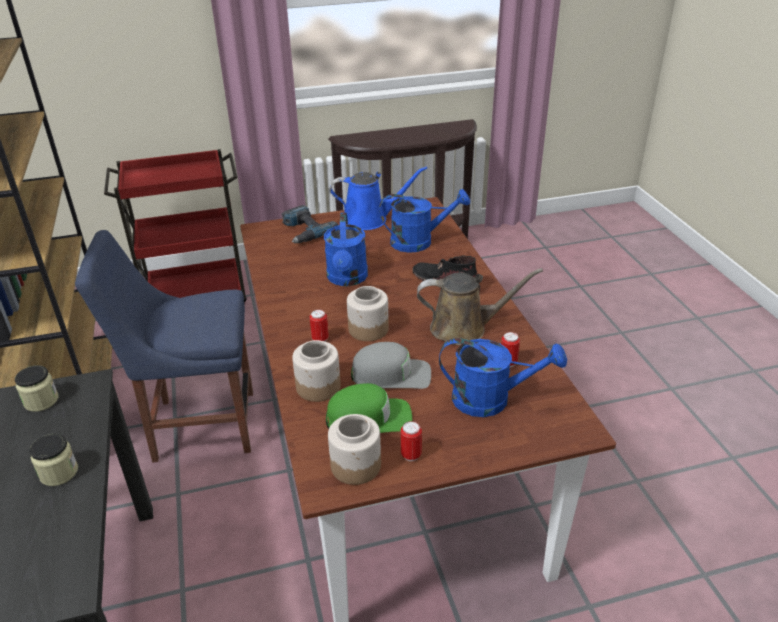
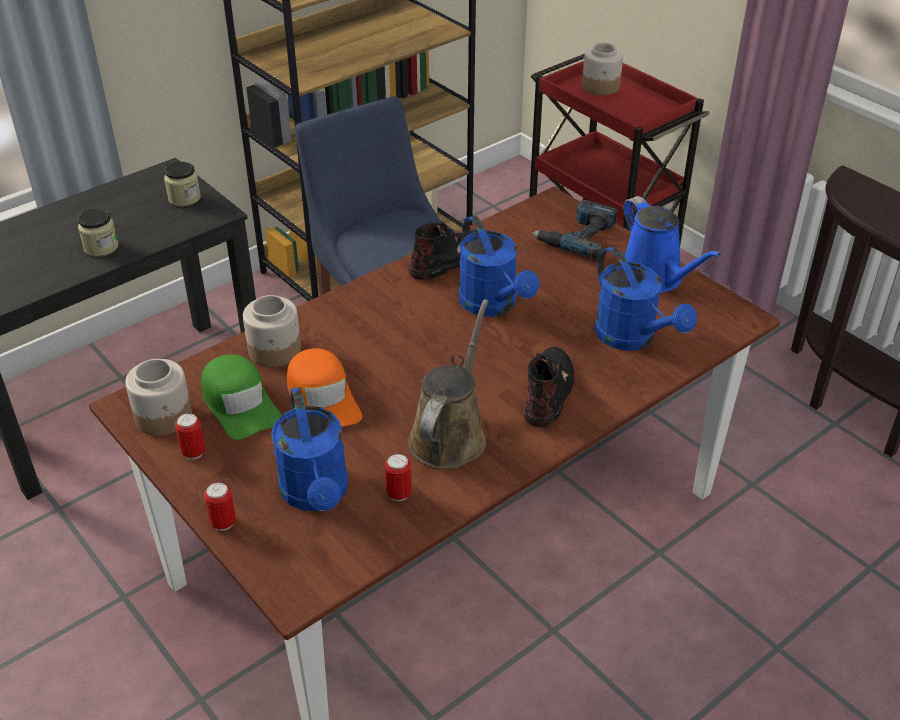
camera: 65 degrees right, 5 degrees up
(281, 283) = (450, 259): none -> black boot
(320, 339) = (358, 324): can -> can (223, 523)
(347, 279) = (493, 305): blue watering can -> blue watering can turned 90 degrees counterclockwise
(369, 329) = (400, 355): jar -> jar (601, 87)
(391, 374) = (323, 398): grey cap -> orange cap
(464, 328) = (450, 435): brown watering can -> brown watering can turned 135 degrees counterclockwise

